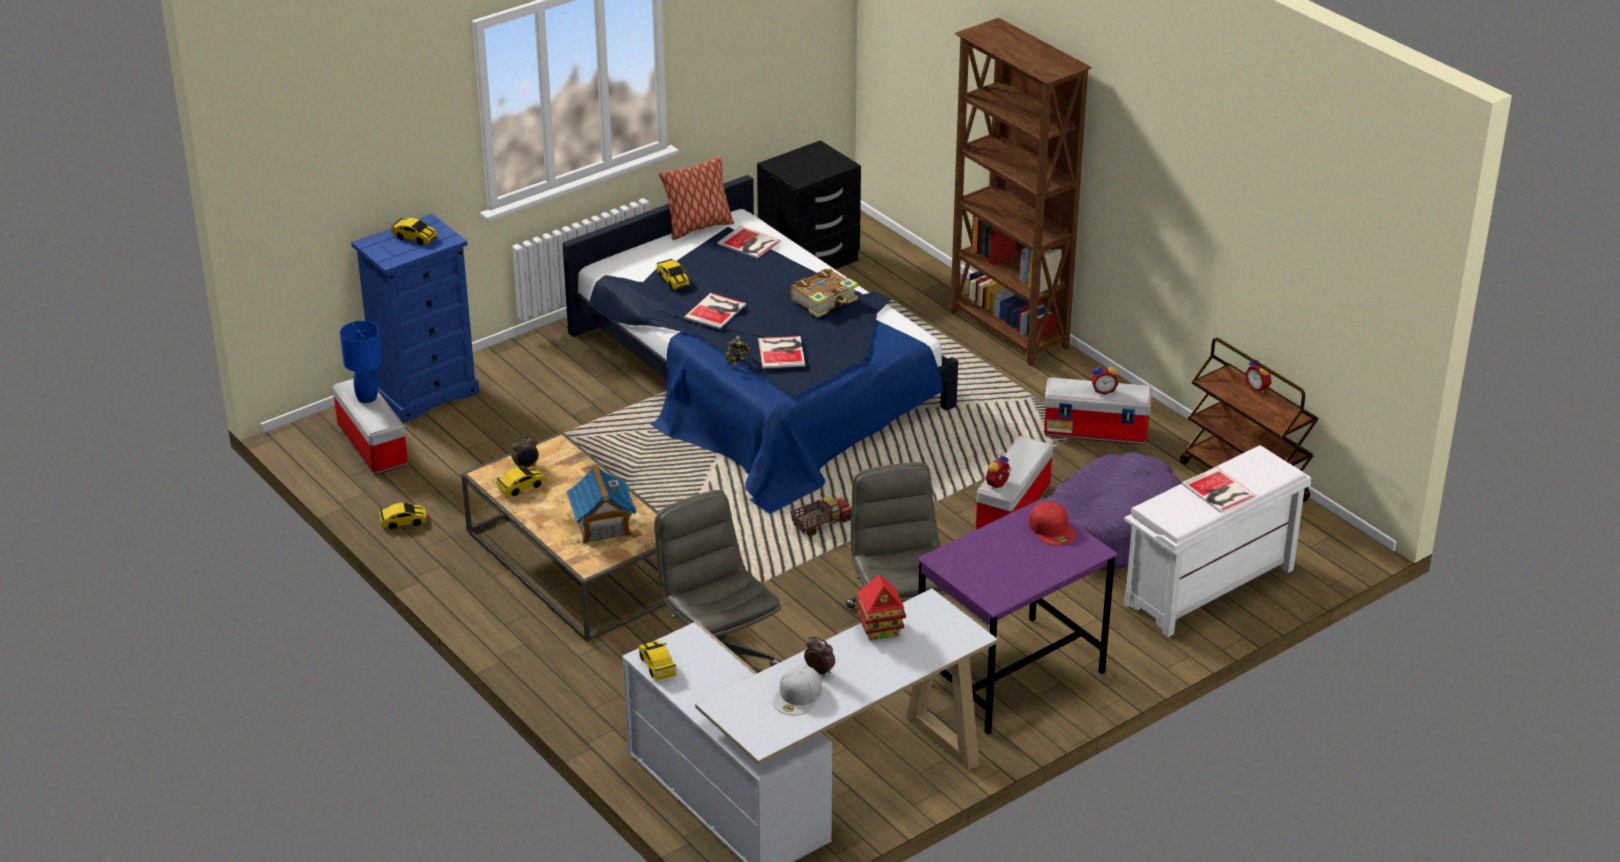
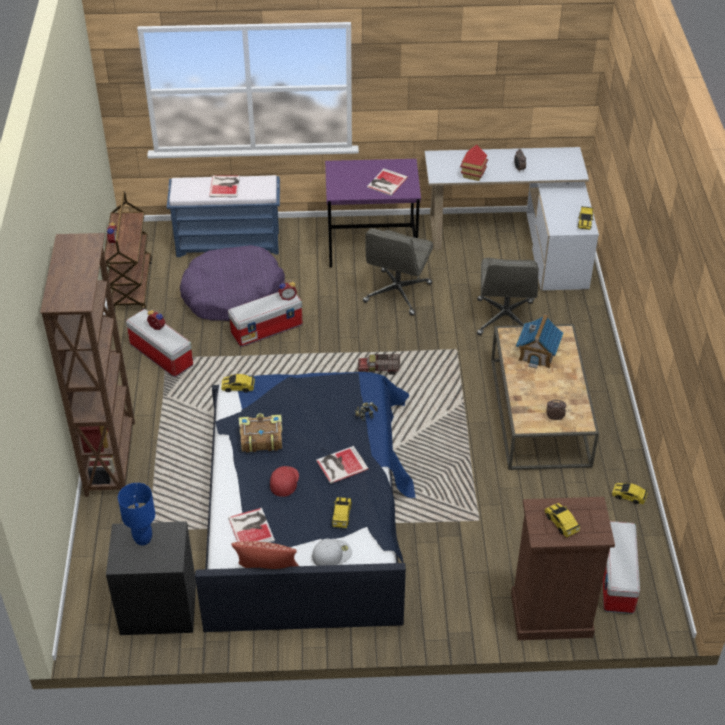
camera: 145 degrees left, 10 degrees up
(367, 398) = (620, 560): blue table lamp -> blue table lamp (143, 538)
(425, 393) = (551, 615): blue dresser -> brown dresser
(521, 487) = (567, 403): toy car -> toy car (238, 387)
(782, 352) = (332, 406): book -> book (386, 182)
(798, 696) = (539, 163): white cap -> white cap (332, 554)
(1052, 529) = (340, 183): red cap -> red cap (284, 481)
(1208, 588) = (229, 243): white bench -> blue bench

